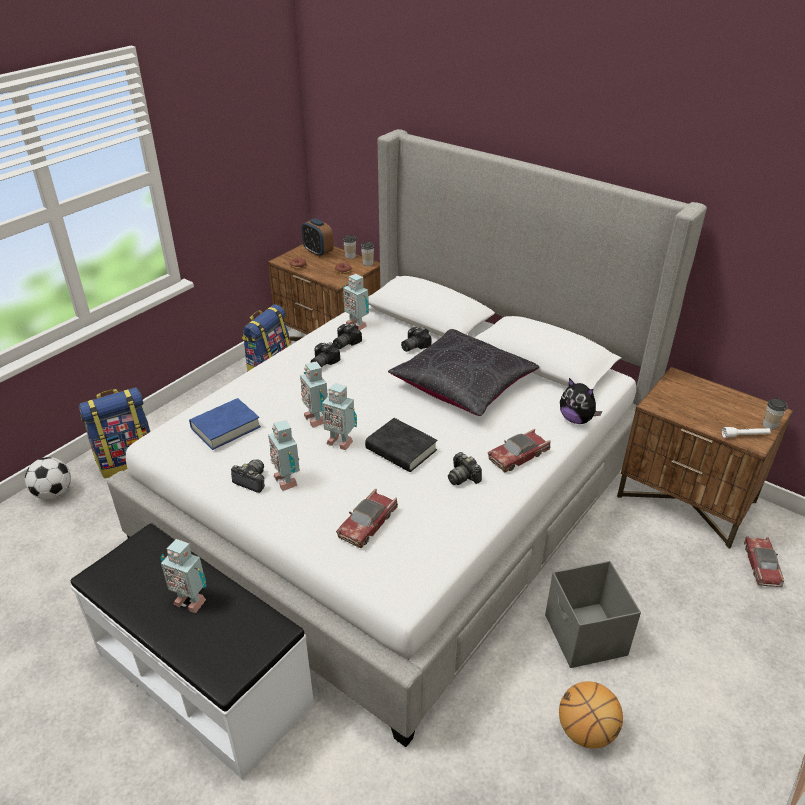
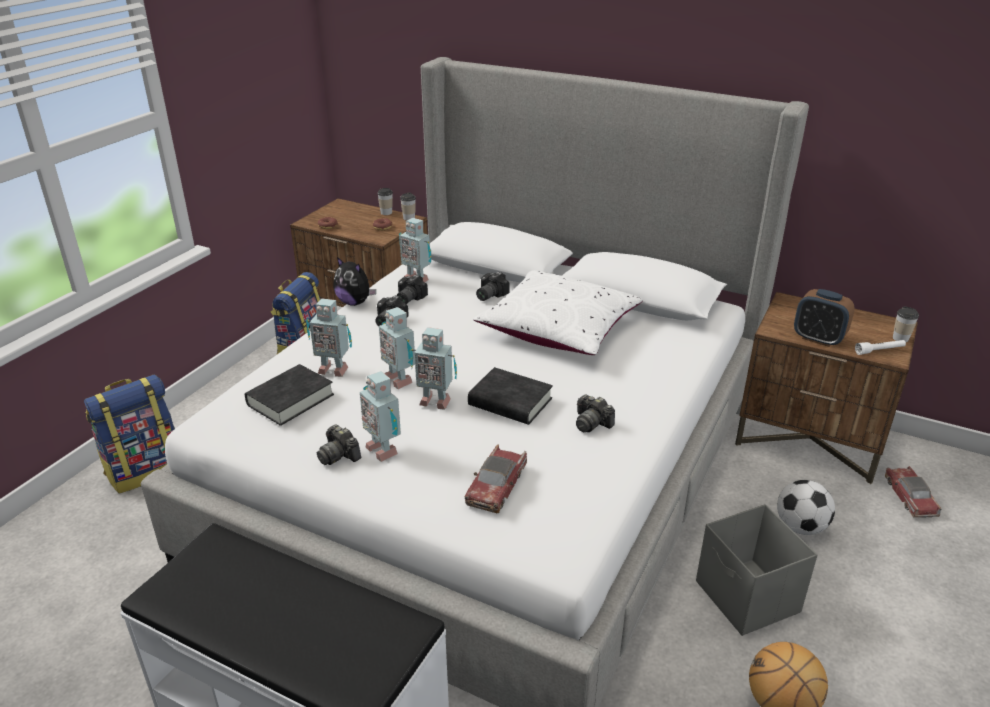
camera: 10 degrees left, 5 degrees down
(54, 493) = (55, 518): football -> football (800, 527)
(190, 600) = (289, 606): toy robot -> toy robot (333, 369)
(225, 428) = (290, 400): blue book -> black book
(251, 481) = (339, 455): camera -> camera turned 150 degrees counterclockwise
(318, 252) = (347, 211): alarm clock -> alarm clock (818, 339)
(462, 385) = (558, 329): black pillow -> white pillow
(518, 456) = (646, 395): toy car -> none
(576, 419) = (697, 352): plush toy -> plush toy (355, 302)

